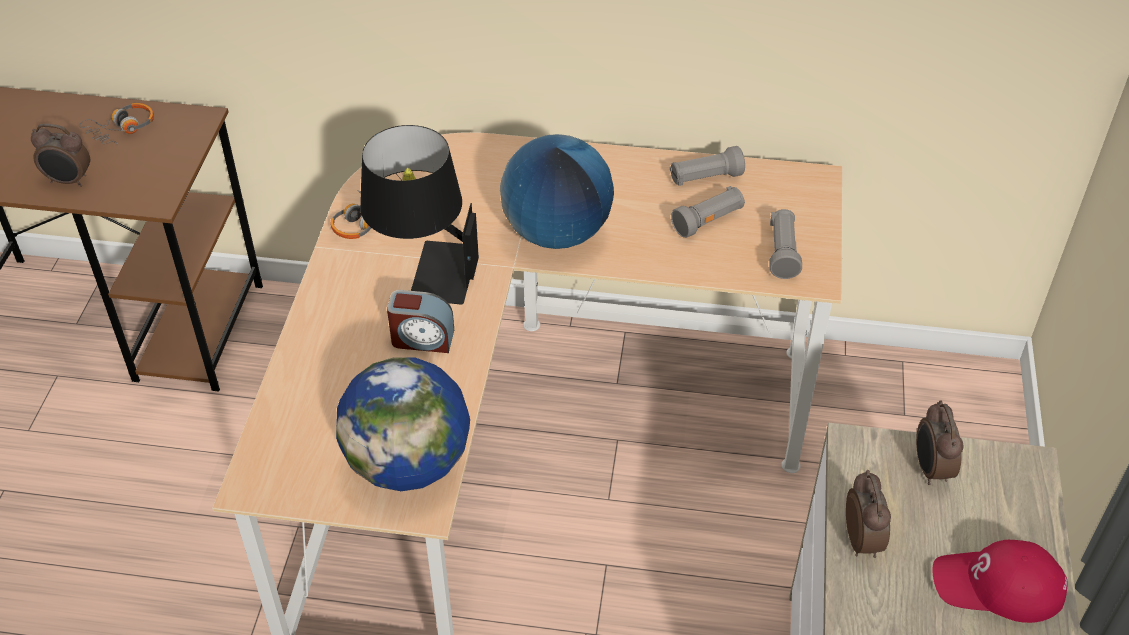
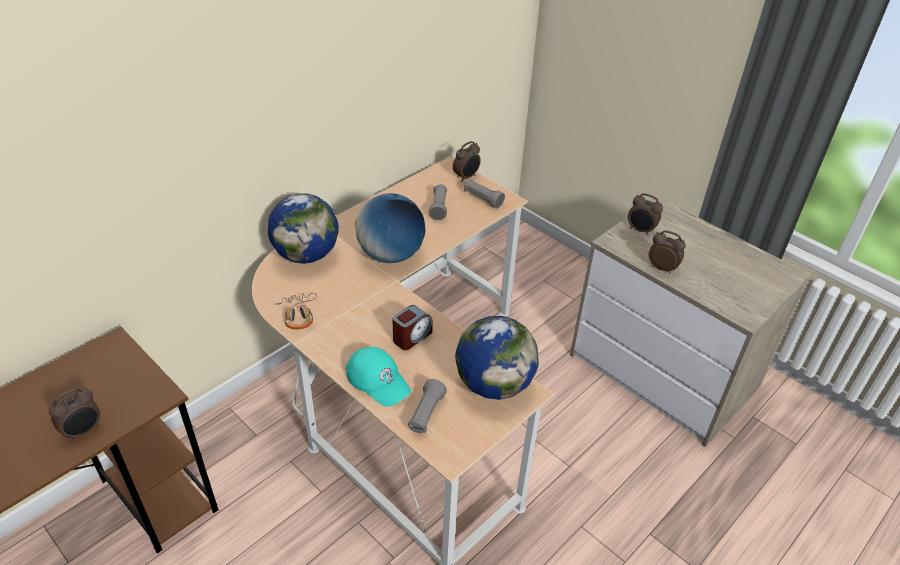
camera: 55 degrees left, 5 degrees down
(122, 129) = (70, 382): headphones -> none
(321, 351) = (378, 380): none -> turquoise cap
(425, 270) = (363, 312): black table lamp -> none
(475, 164) = (306, 255): none -> globe
(705, 178) = (410, 194): grey flashlight -> grey flashlight (426, 414)
(814, 209) = (466, 177): none -> alarm clock
(998, 586) = (711, 247): red cap -> none

